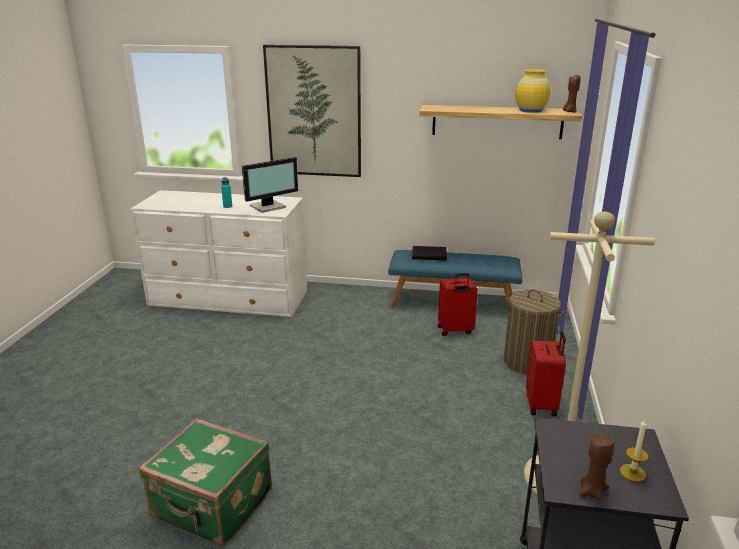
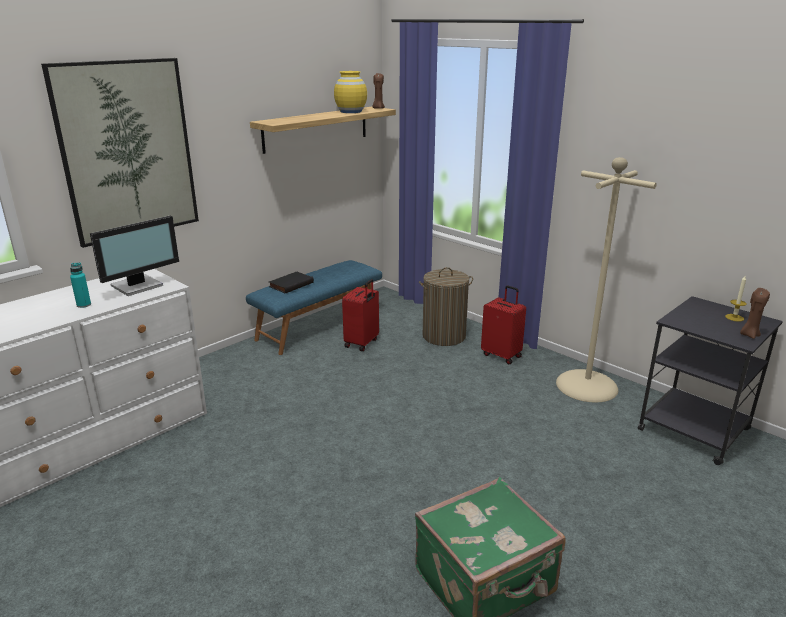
camera: 55 degrees left, 0 degrees up
(269, 207) = (138, 286): monitor -> monitor turned 45 degrees clockwise

